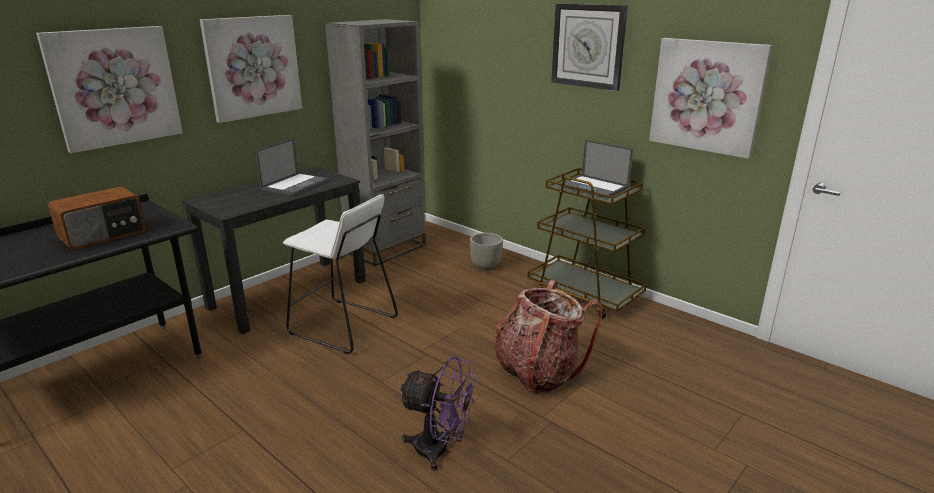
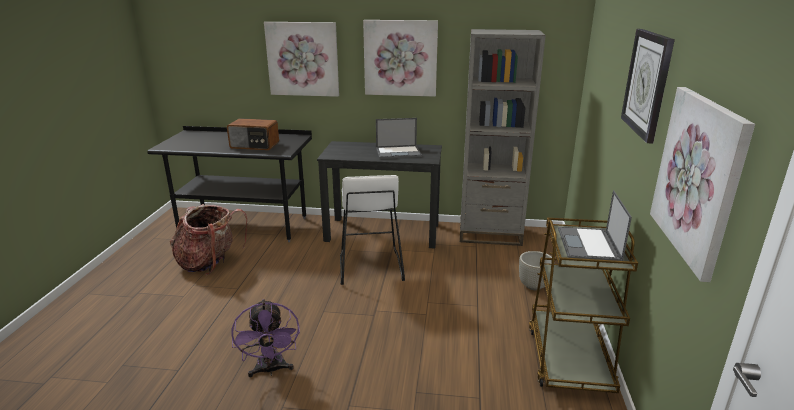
camera: 55 degrees right, 0 degrees up
(538, 372) = (407, 379): backpack -> backpack (210, 263)

